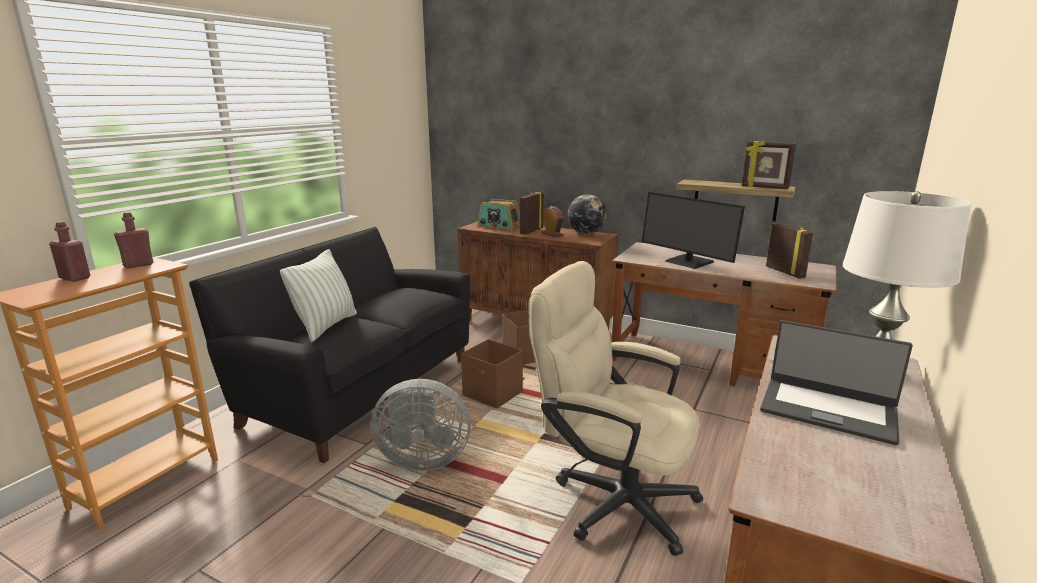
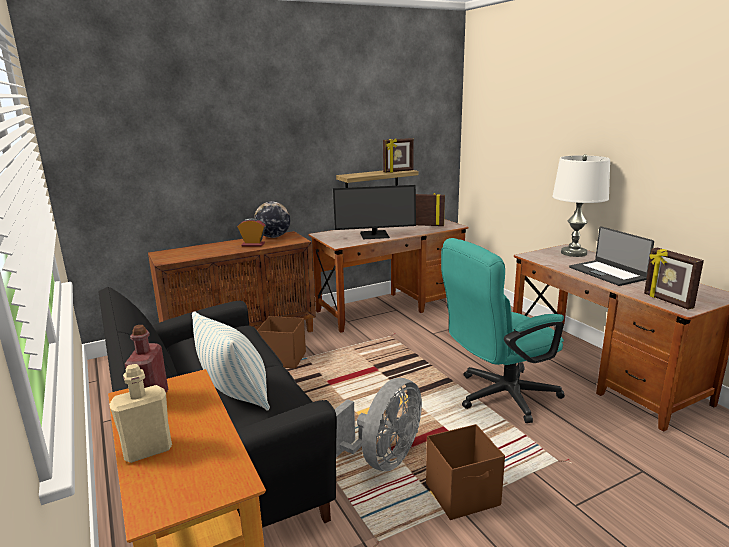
camera: 55 degrees left, 0 degrees up
(75, 278) = (147, 450): red bottle -> beige bottle
(493, 394) = (324, 394): brown storage box -> brown storage box (463, 494)
(499, 226) = (186, 252): radio -> none
(531, 231) = (228, 248): picture frame -> picture frame (667, 301)
(611, 498) = (498, 397): beige office chair -> turquoise office chair
(828, 410) = (607, 273): laptop -> laptop turned 90 degrees clockwise

